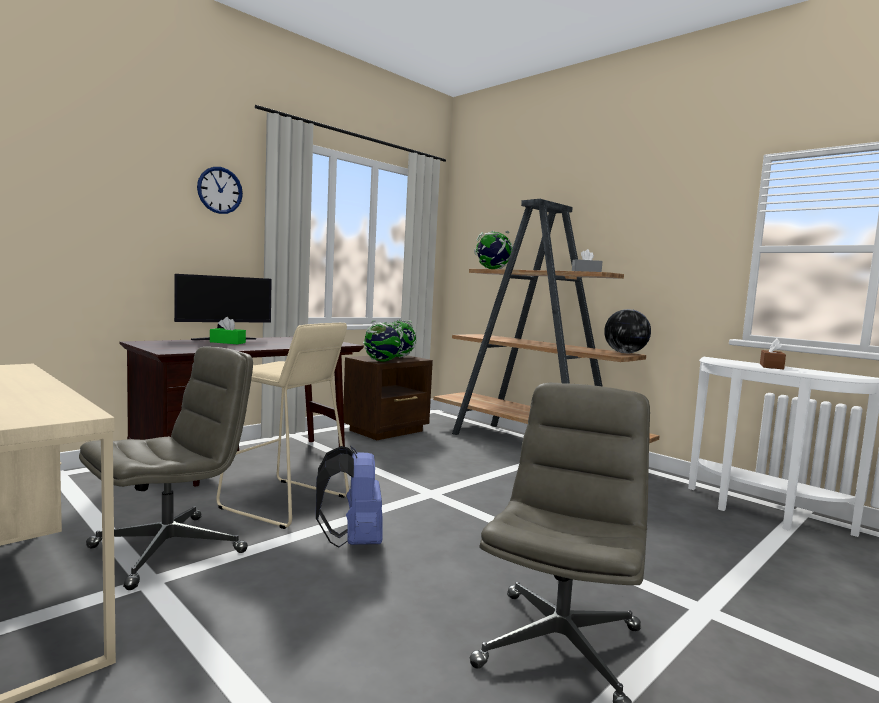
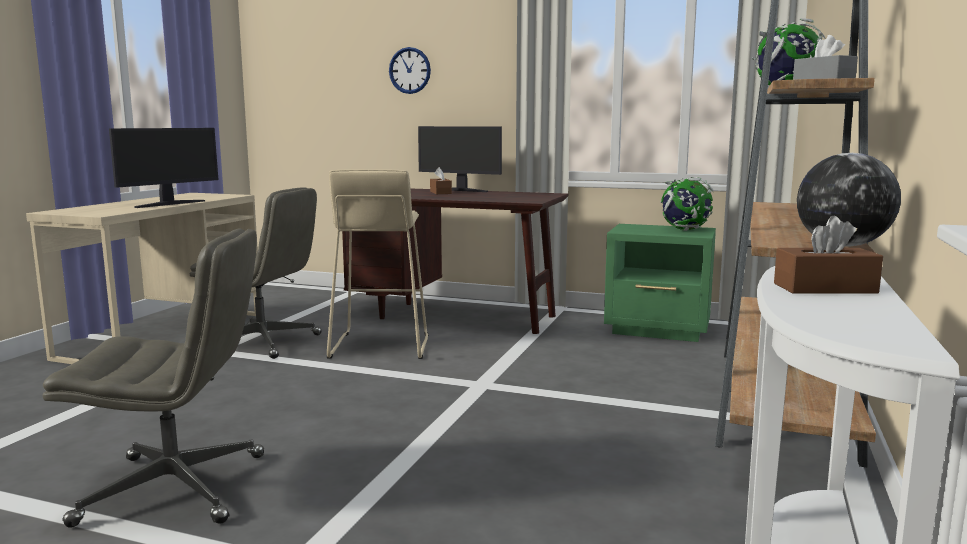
camera: 65 degrees right, 5 degrees up
(36, 388) = (169, 204): none -> monitor
(220, 190) = (482, 36): wall clock -> wall clock (410, 70)
(227, 342) = (440, 192): green tissue box -> brown tissue box
(353, 542) = (324, 382): blue backpack -> none
(382, 361) = (628, 231): globe -> none
(387, 431) = (659, 330): brown nightstand -> green nightstand

